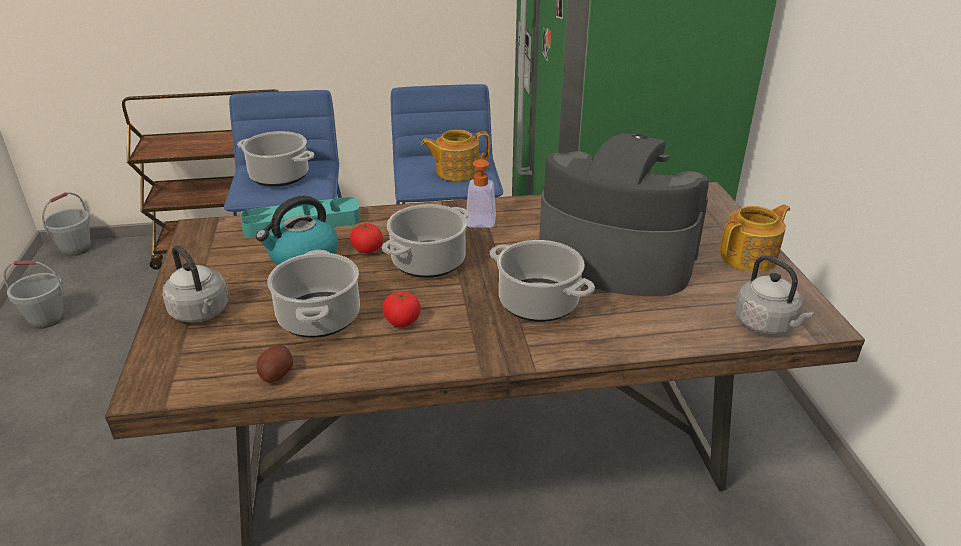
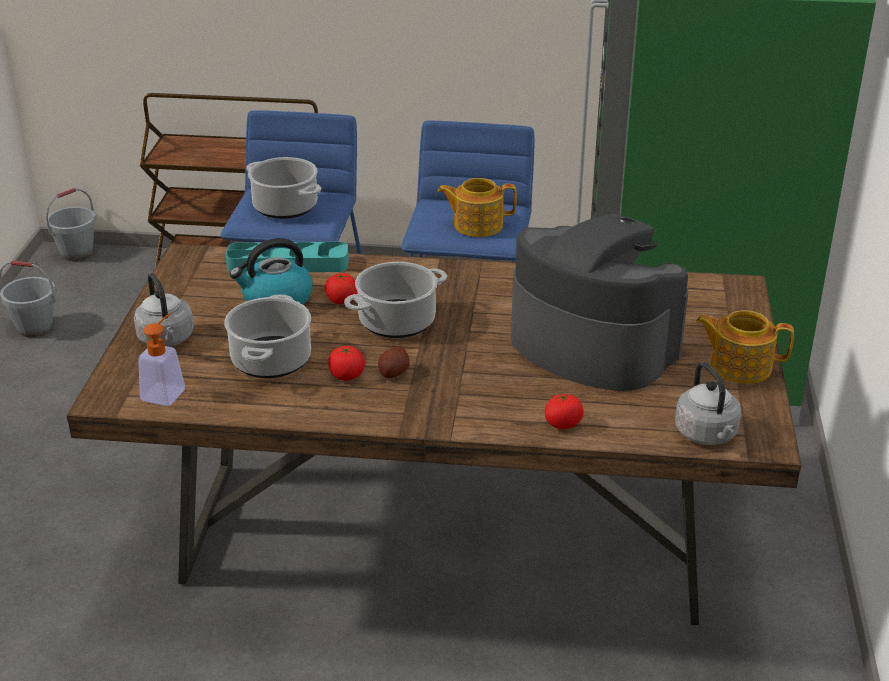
camera: 15 degrees right, 0 degrees up
(276, 374) = (216, 404): potato -> potato (393, 373)
(481, 218) = (472, 283): soap dispenser -> soap dispenser (167, 391)
(537, 303) = (485, 378): cooking pot -> none
(633, 336) = (563, 424): none -> tomato
(750, 258) = (739, 366): teapot -> teapot turned 150 degrees counterclockwise

